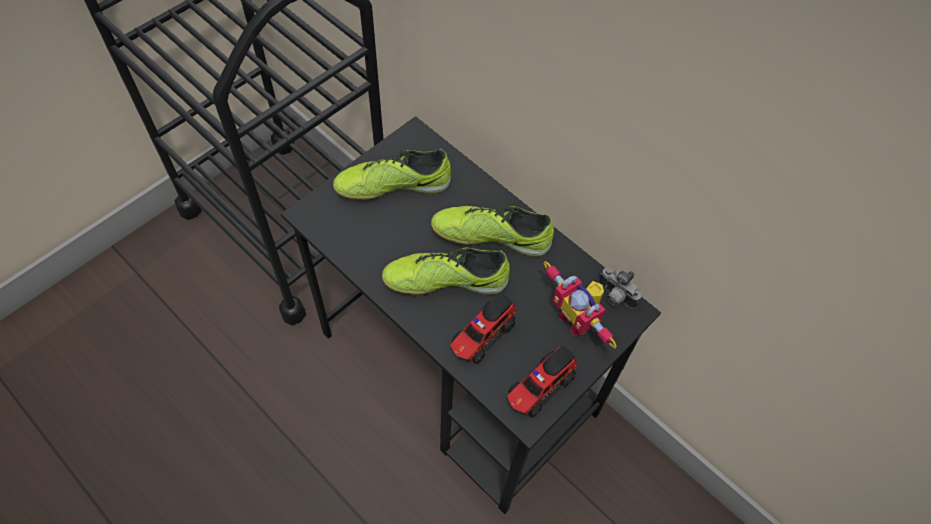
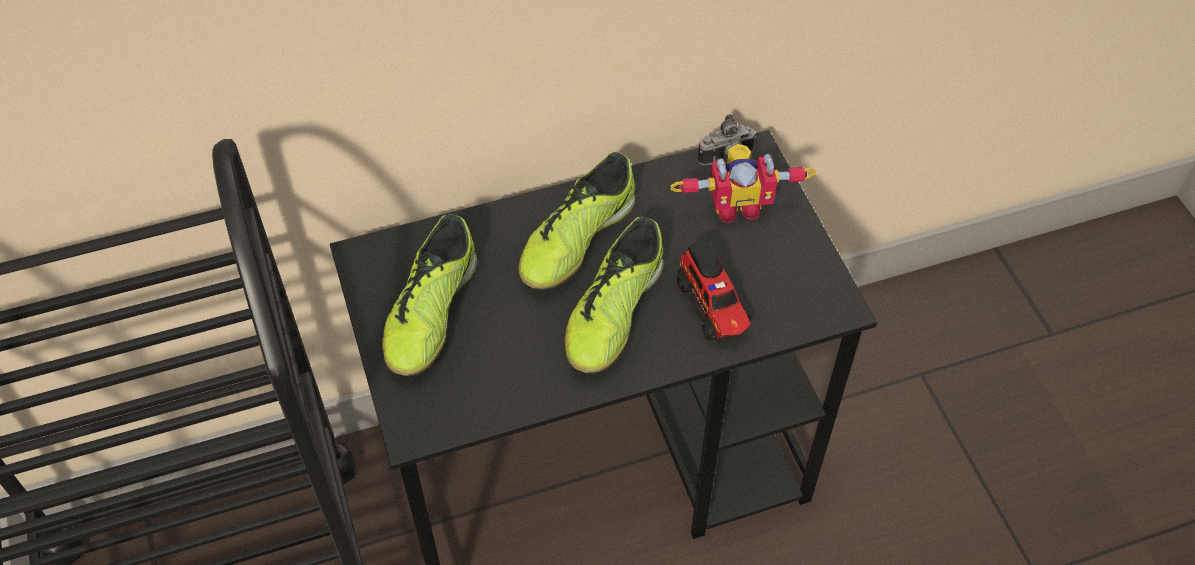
camera: 60 degrees left, 5 degrees down
(539, 388) = (808, 281): toy truck -> none

